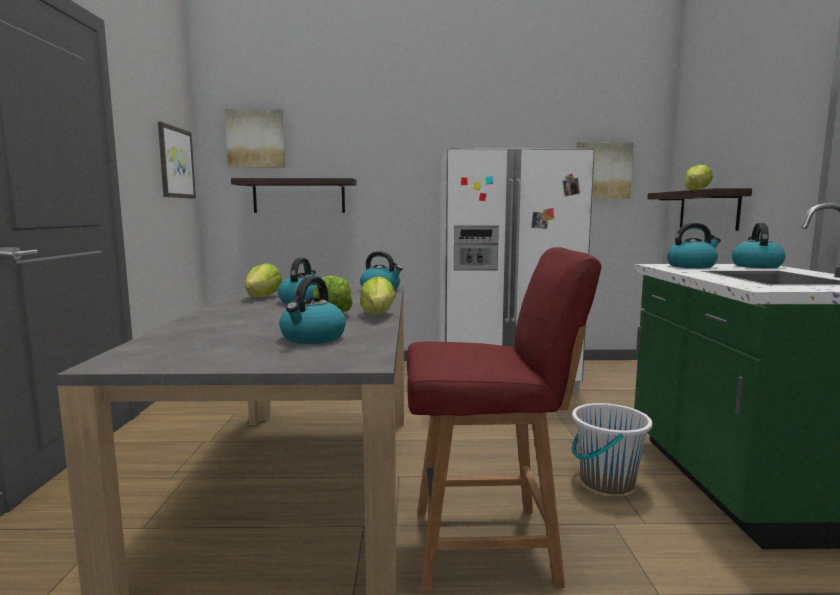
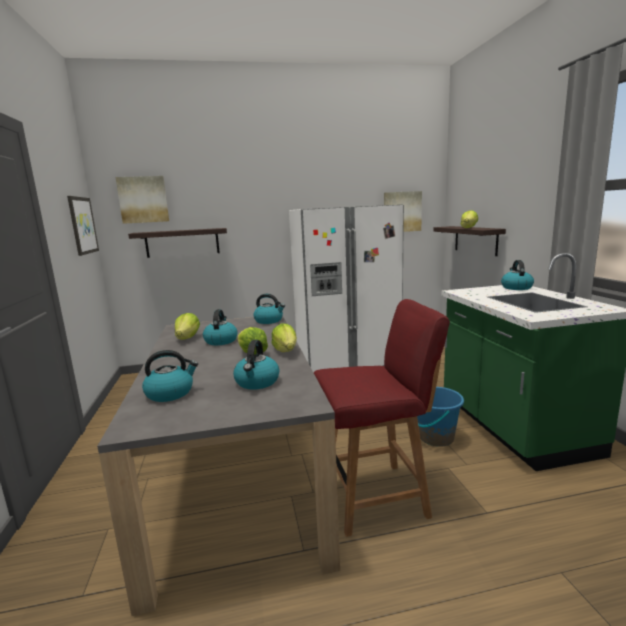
camera: 10 degrees left, 5 degrees up
(606, 481) = (436, 437): white bucket -> blue bucket
(691, 266) = (478, 291): kettle -> kettle (170, 393)

